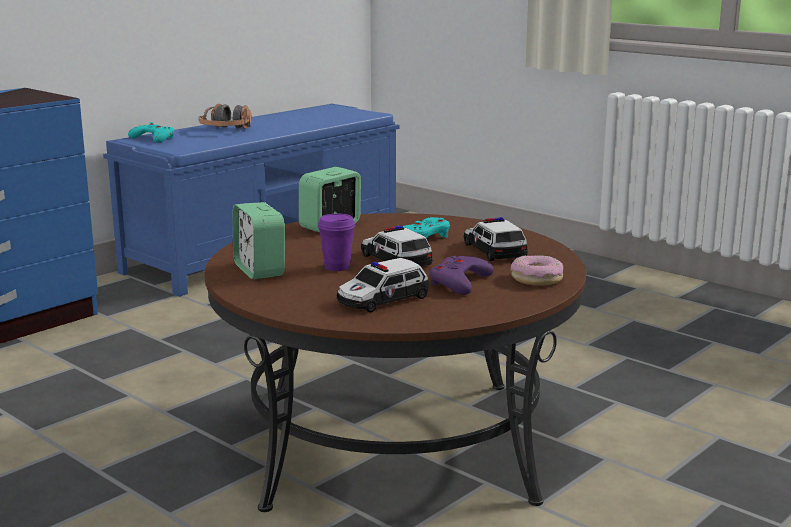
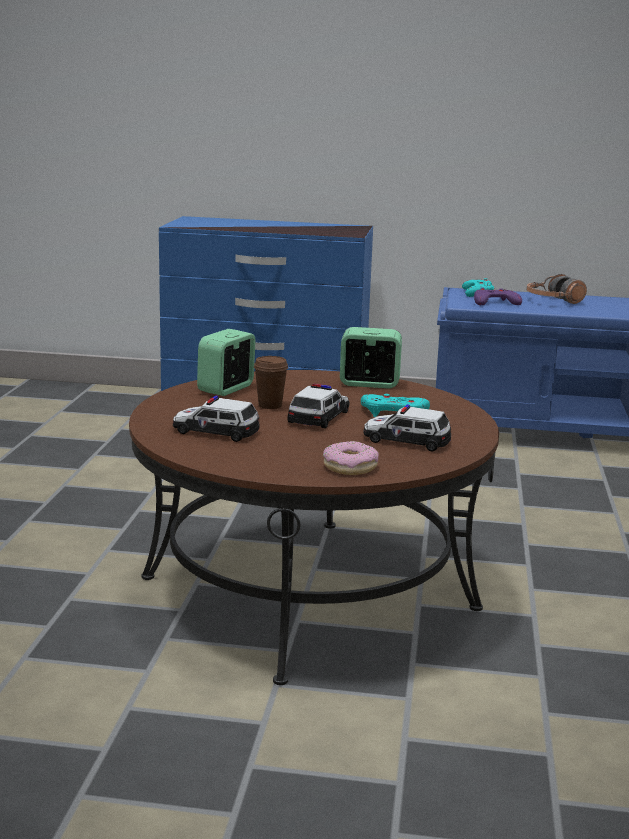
camera: 55 degrees right, 0 degrees up
(337, 267) = (270, 405): purple cup -> brown cup
(459, 282) = (296, 445): purple game controller -> purple game controller (495, 303)
(494, 250) = (406, 440): toy car -> toy car turned 105 degrees counterclockwise

